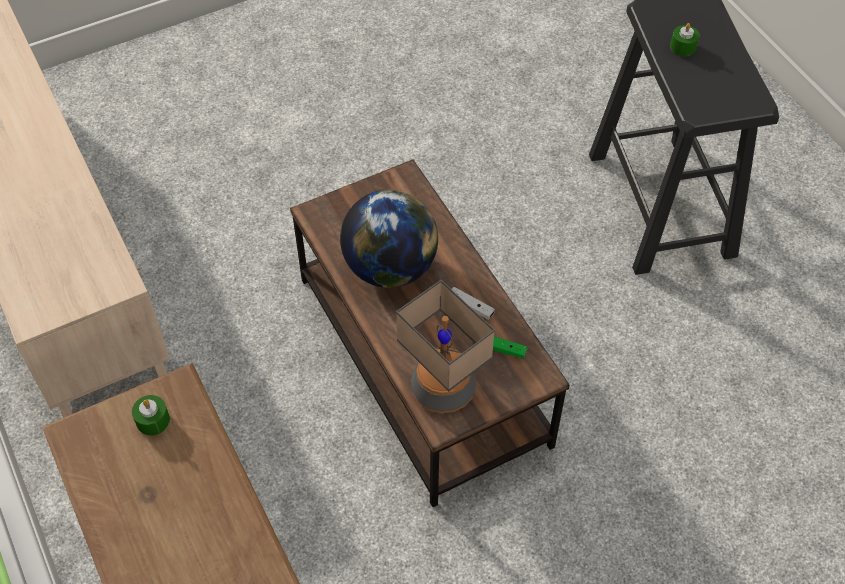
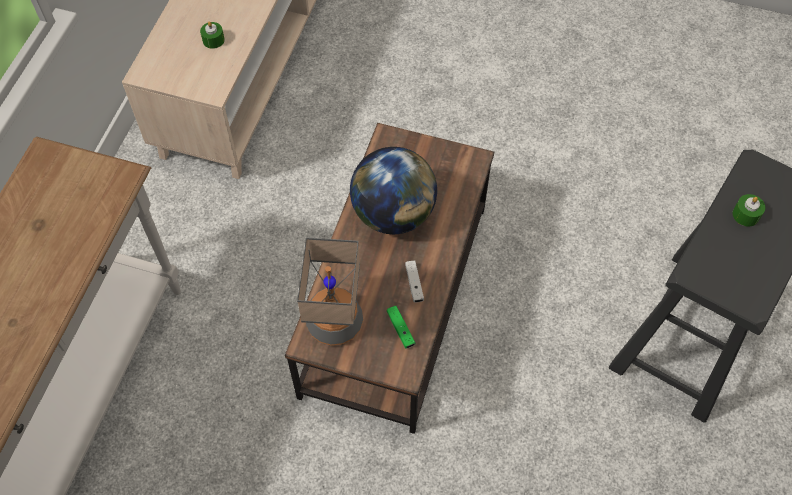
camera: 45 degrees right, 5 degrees up
(153, 420) = (89, 183): green candle -> green candle (213, 40)

